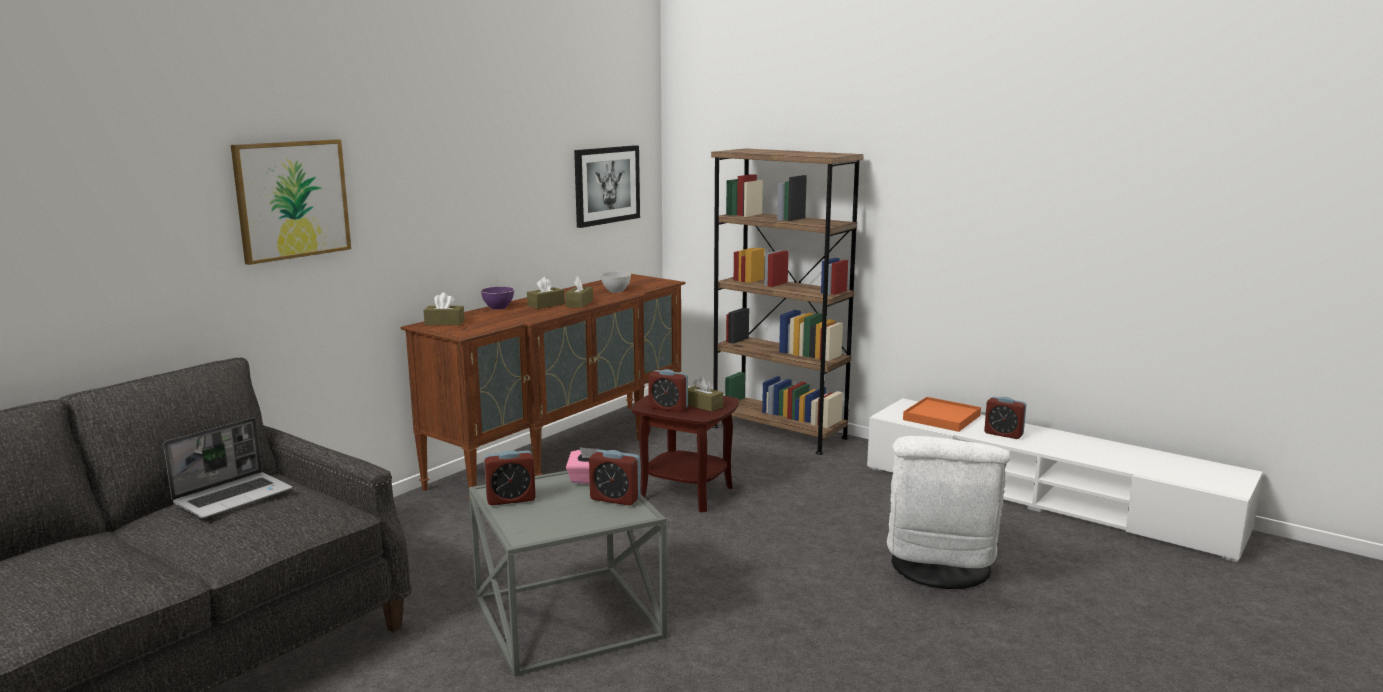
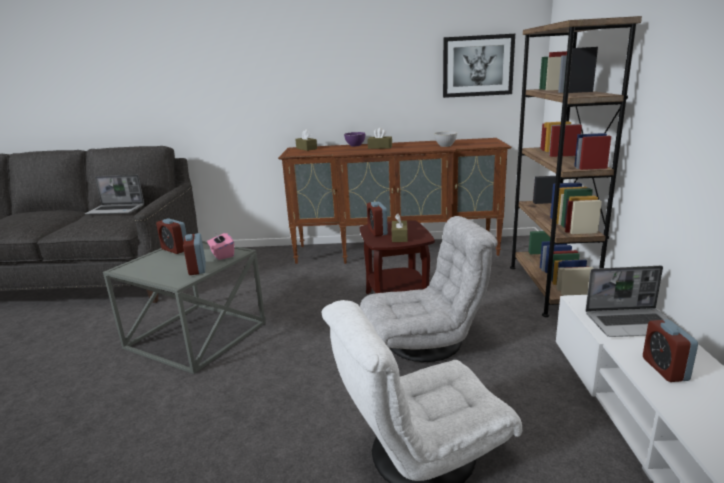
camera: 55 degrees right, 5 degrees up
(292, 199) = (218, 65): picture -> none
(579, 303) = (397, 149): brown tissue box -> none
(788, 511) = (423, 343): none -> grey armchair
(941, 417) = (632, 324): orange tray -> laptop

